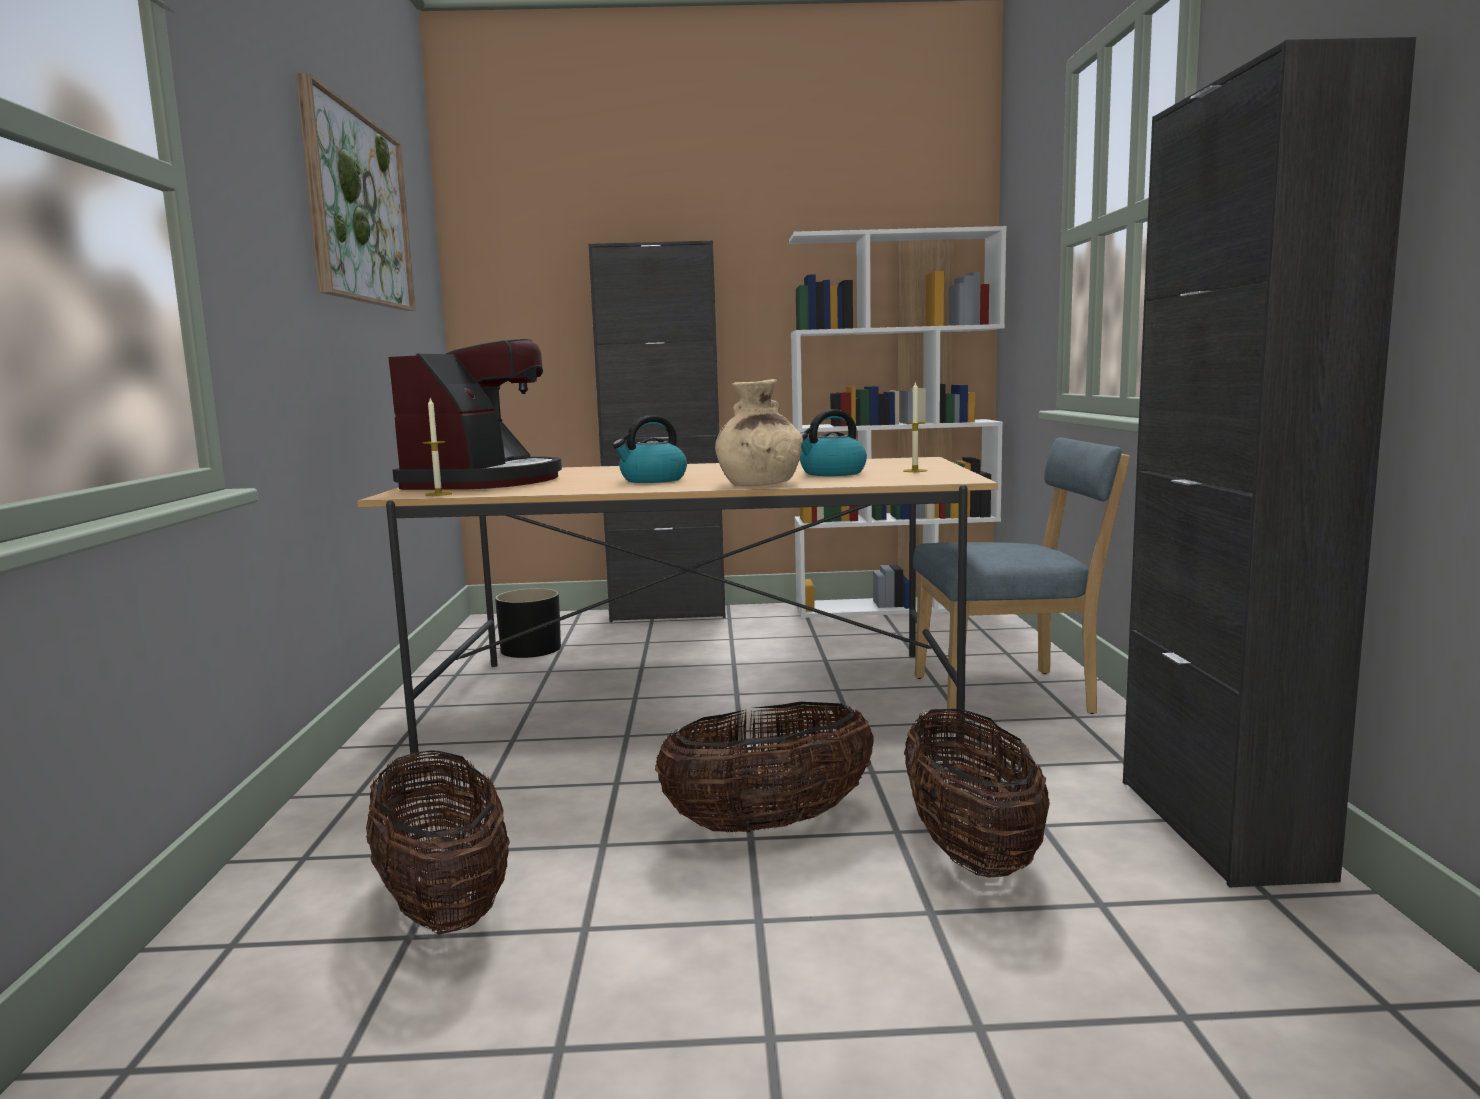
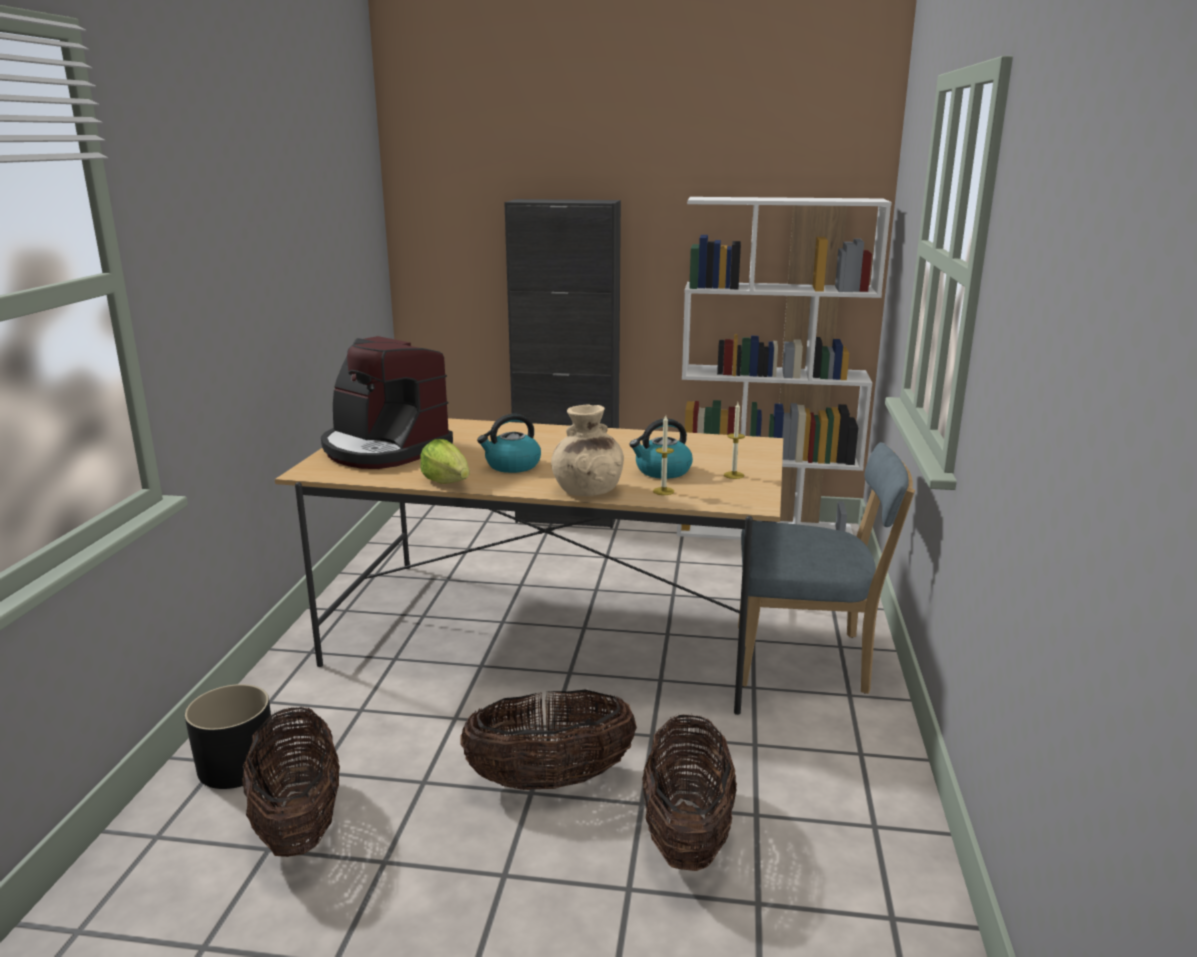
camera: 10 degrees right, 10 degrees up
(358, 209) = (292, 206): picture -> none
(438, 494) = (337, 475): candle -> candle (663, 491)
(484, 482) = (384, 449): coffee machine -> coffee machine turned 105 degrees clockwise
(530, 649) = (441, 550): black planter -> black planter (236, 765)
(582, 490) = (447, 482): none -> lettuce
(1219, 827) = (896, 839): black cabinet -> none

